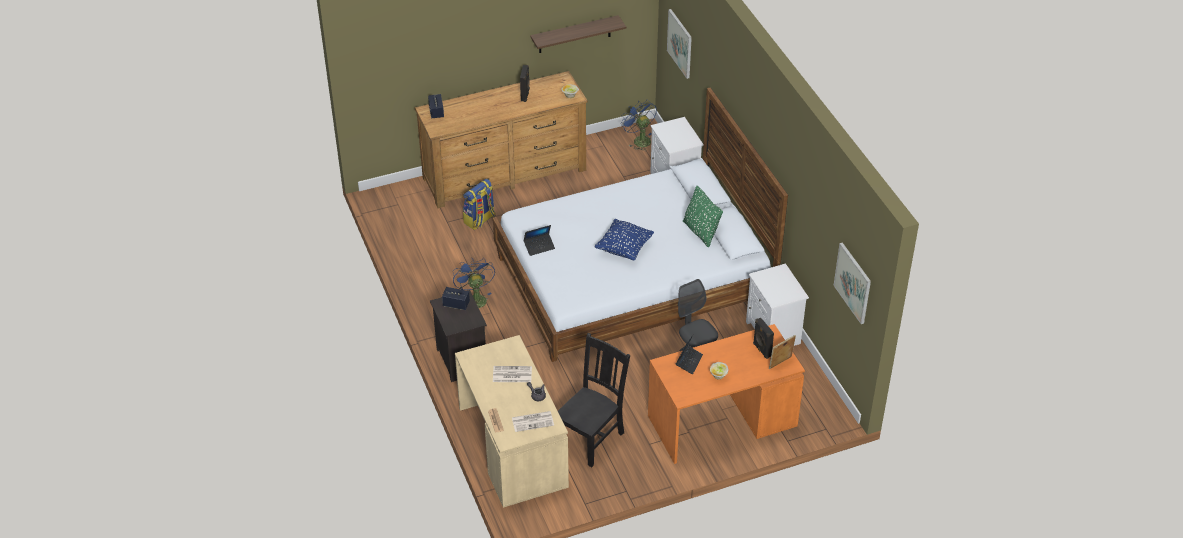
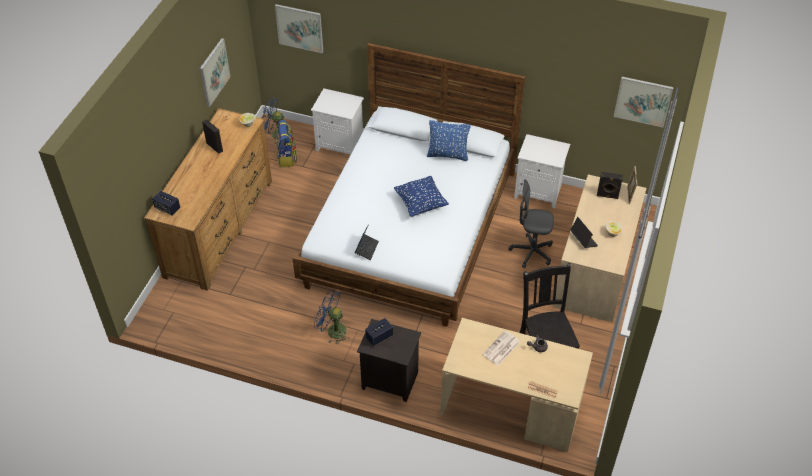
camera: 50 degrees left, 5 degrees up
(480, 220) = (251, 273): backpack -> backpack (287, 158)
(533, 421) = (563, 366): newspaper -> none
(574, 34) = (214, 72): shelf -> picture
(701, 232) = (448, 155): green pillow -> blue pillow
(721, 422) = (595, 271): orange desk -> beige desk

